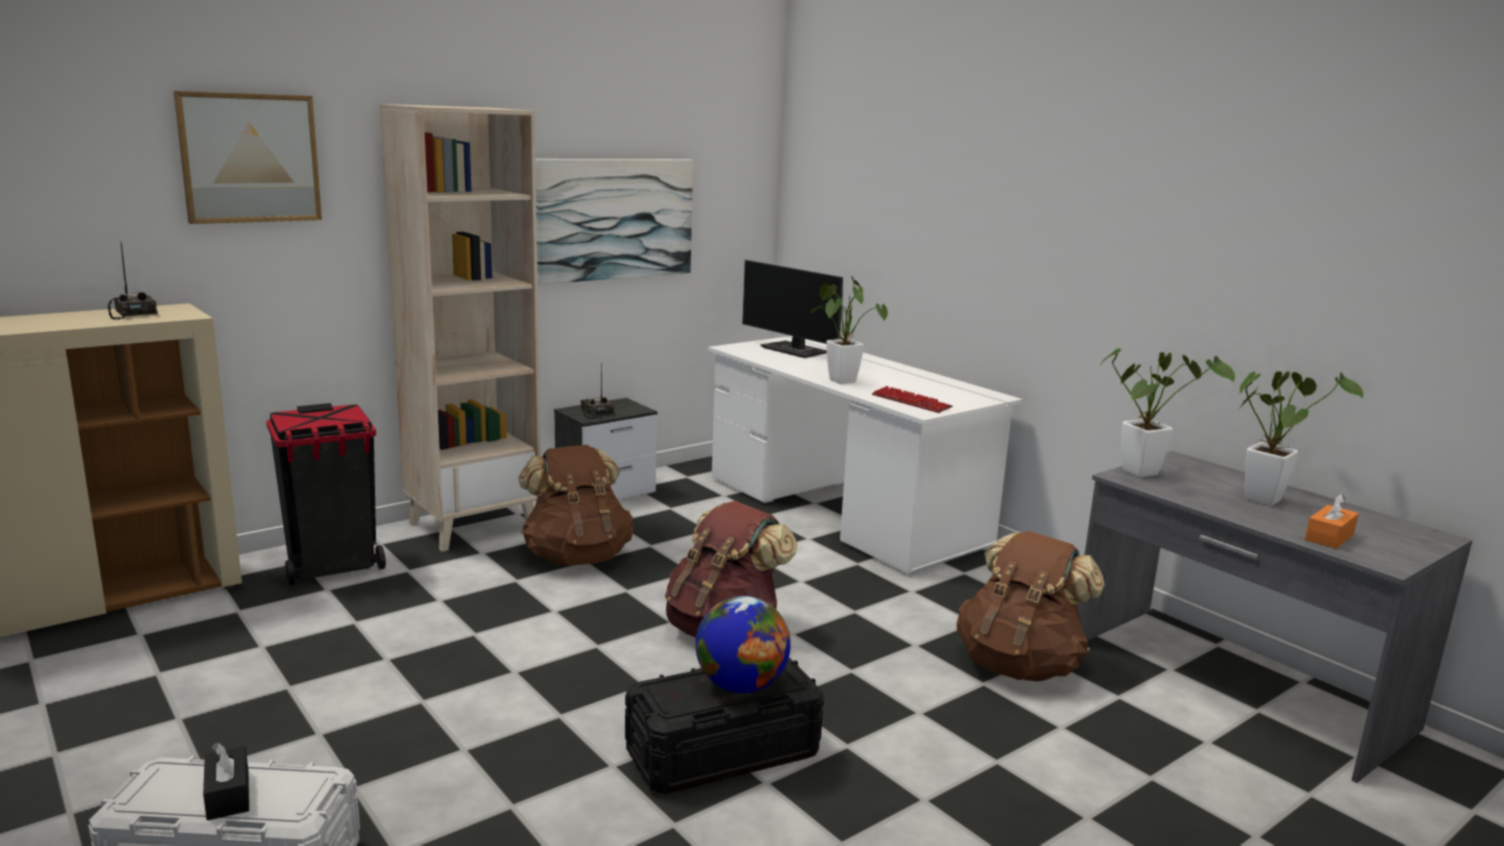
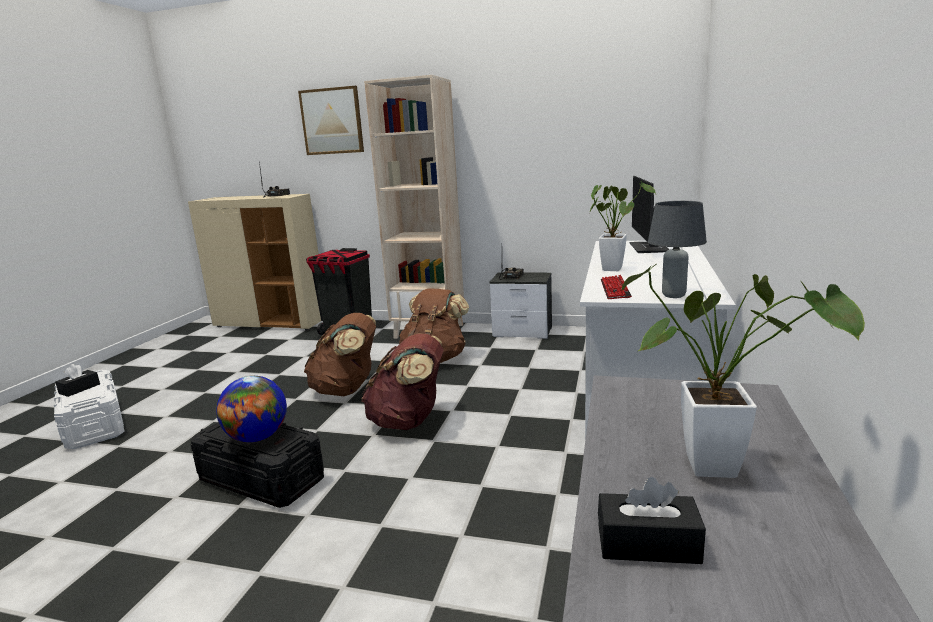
camera: 55 degrees right, 0 degrees up
(615, 219) = (544, 148): picture -> none
(967, 399) = (673, 295): none -> grey table lamp
(1019, 665) = (516, 542): brown backpack -> brown backpack (347, 390)
(1146, 472) = (659, 391): potted plant -> none
(1329, 537) = (648, 544): orange tissue box -> black tissue box

